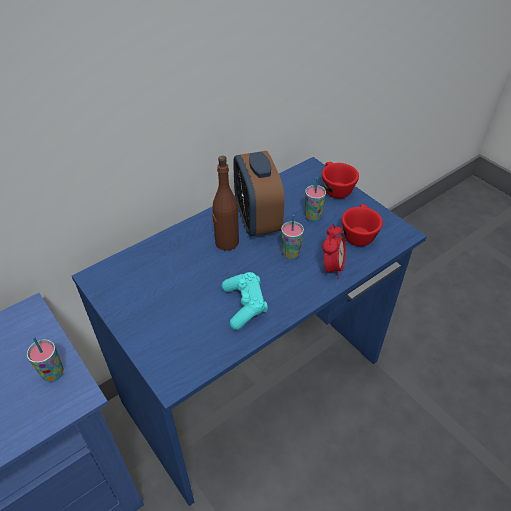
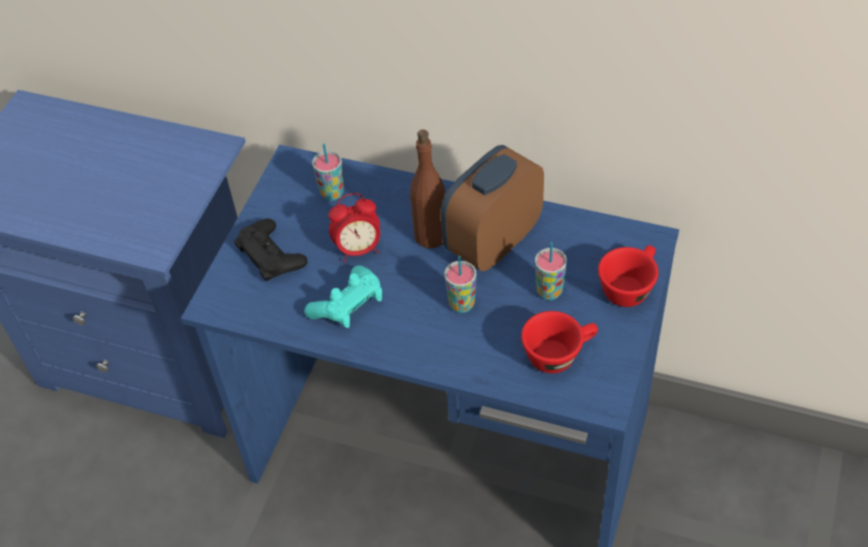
camera: 60 degrees right, 5 degrees up
(53, 374) = (164, 215): cup -> cup (332, 193)
(162, 325) = (271, 255): none -> black game controller
(332, 268) = (472, 356): alarm clock -> alarm clock (358, 249)

